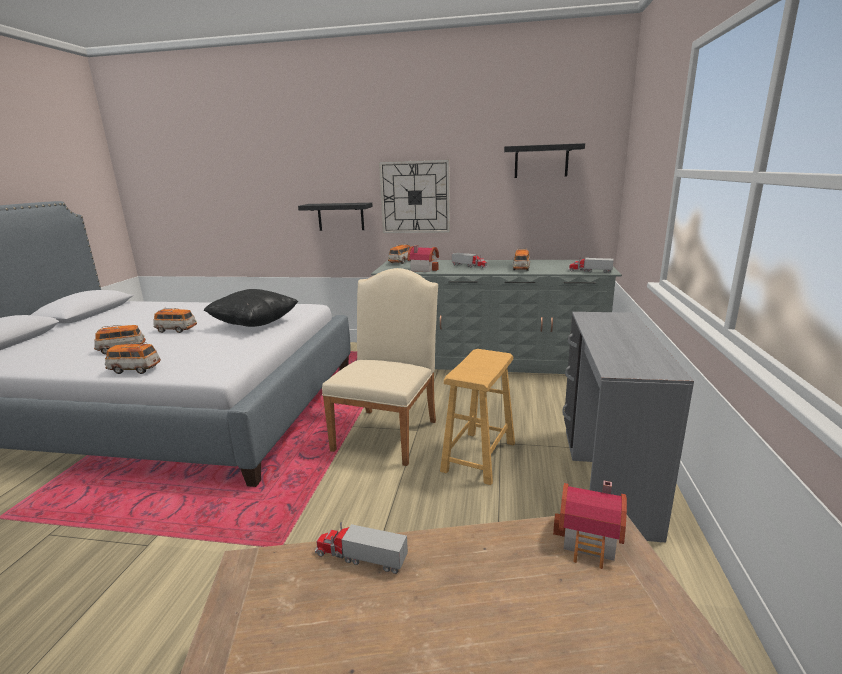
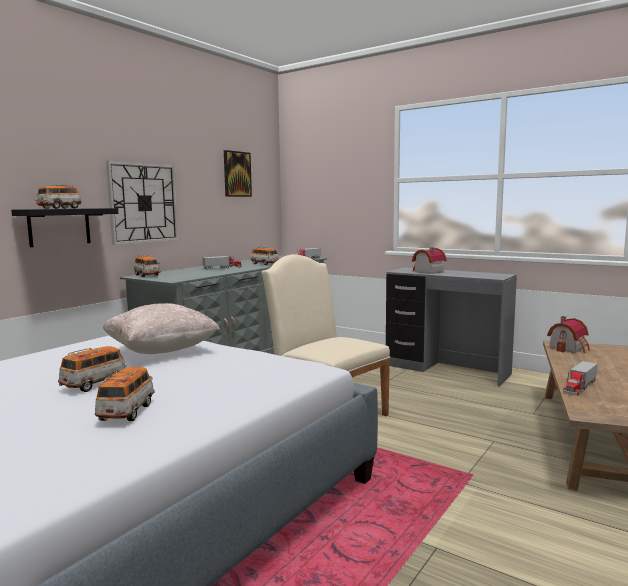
camera: 65 degrees left, 10 degrees down
(134, 369) = (246, 401): toy car -> toy car (59, 208)
(254, 324) = (161, 352): black pillow -> beige pillow
(423, 269) = (199, 274): toy house -> toy house (426, 272)
(478, 457) = (396, 392): brown stool -> none
(541, 161) = (237, 174): black shelf -> picture

